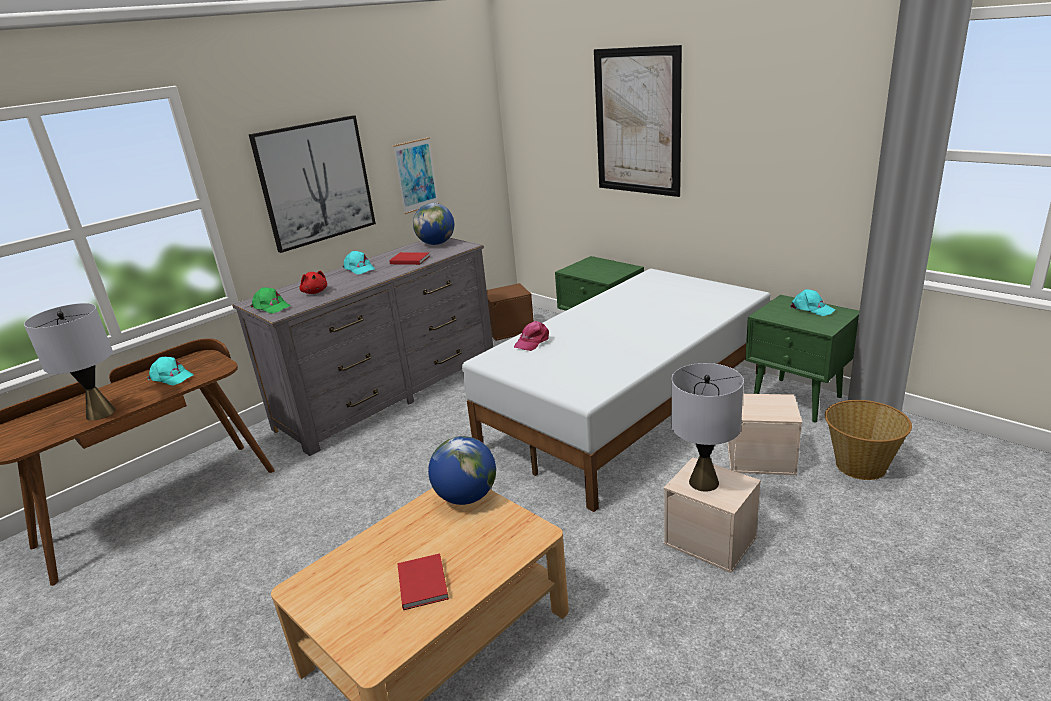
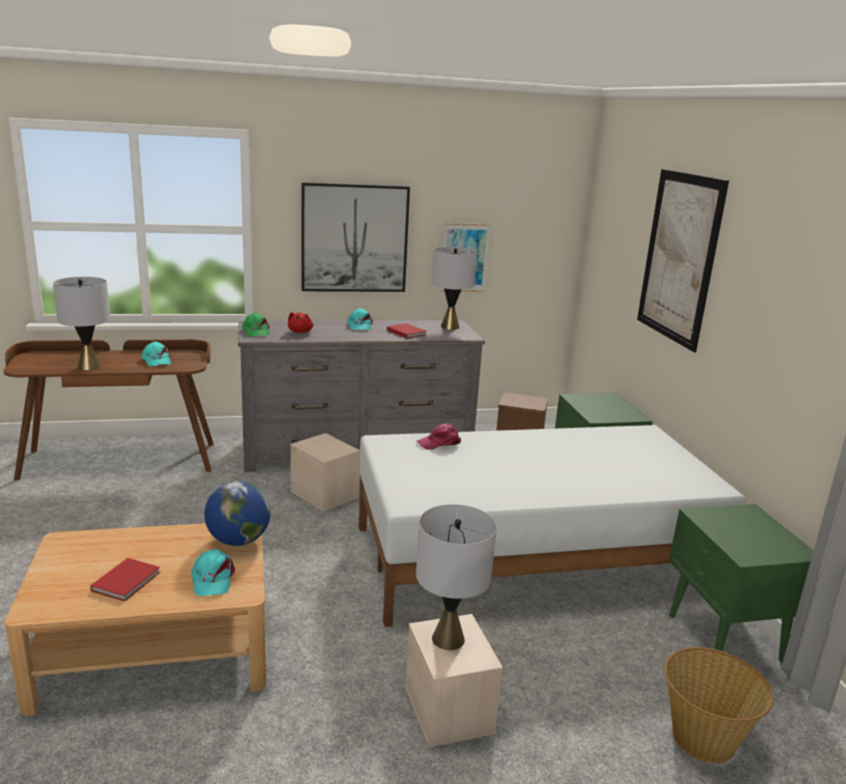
camera: 30 degrees right, 5 degrees down
(436, 243) = (450, 327): globe -> grey table lamp
(761, 458) = (602, 670): beige storage box -> beige storage box (325, 494)
(811, 309) = (765, 532): turquoise cap -> turquoise cap (212, 579)

